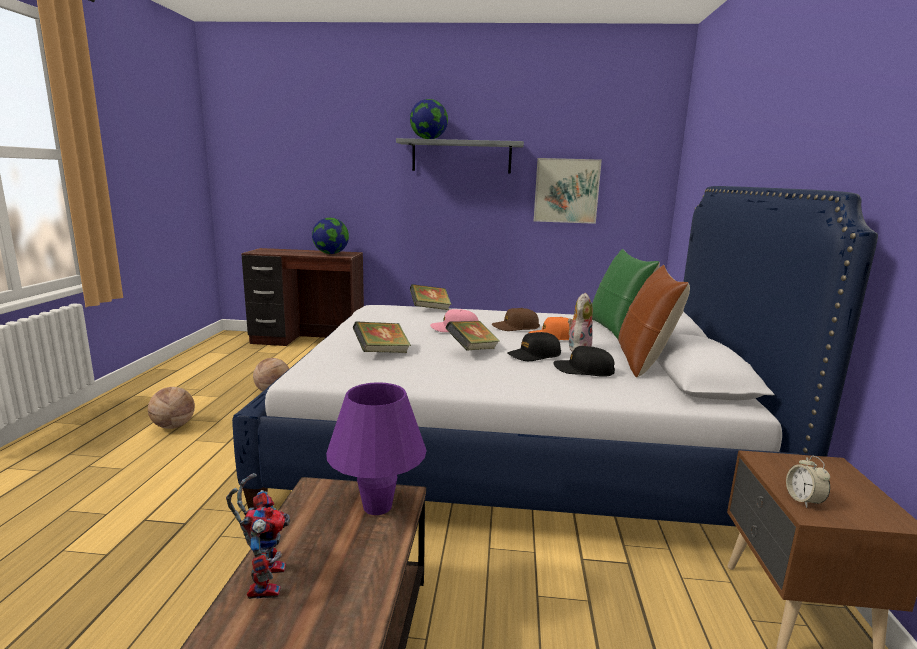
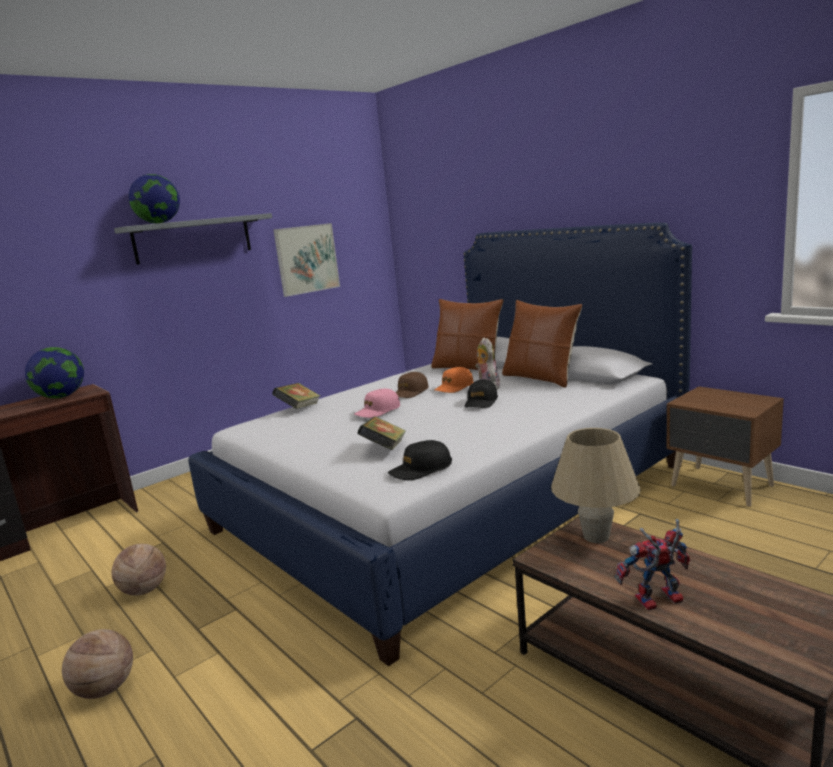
camera: 45 degrees left, 0 degrees up
(264, 578) = (657, 602): toy robot -> toy robot turned 45 degrees counterclockwise
(377, 506) = (596, 536): purple table lamp -> beige table lamp
(472, 350) = (437, 417): book -> none
(583, 370) = (532, 396): black cap -> black cap (420, 469)
(616, 329) = (468, 368): green pillow -> brown pillow
(803, 500) = (733, 409): alarm clock -> none

